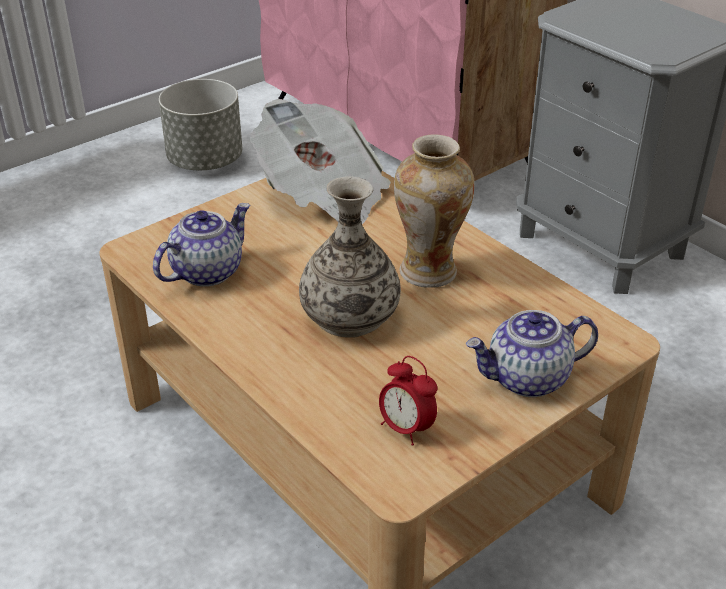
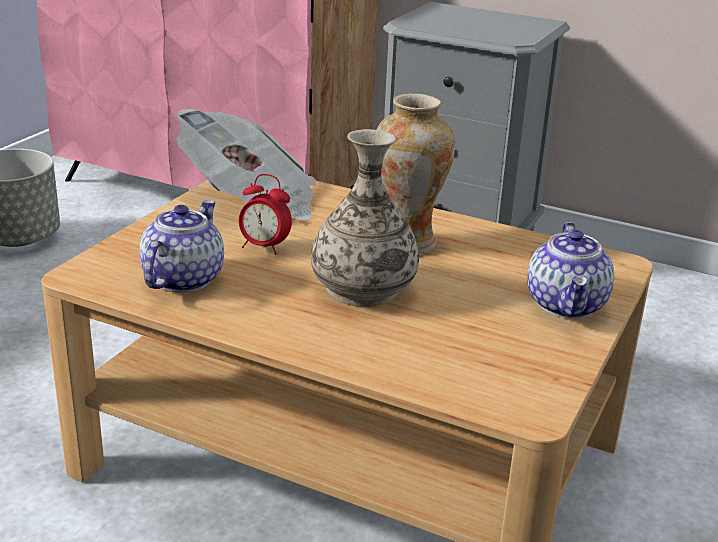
camera: 25 degrees left, 10 degrees down
(406, 428) = (495, 365): alarm clock -> alarm clock (264, 247)
(527, 379) = (567, 305): teapot -> teapot turned 45 degrees counterclockwise

